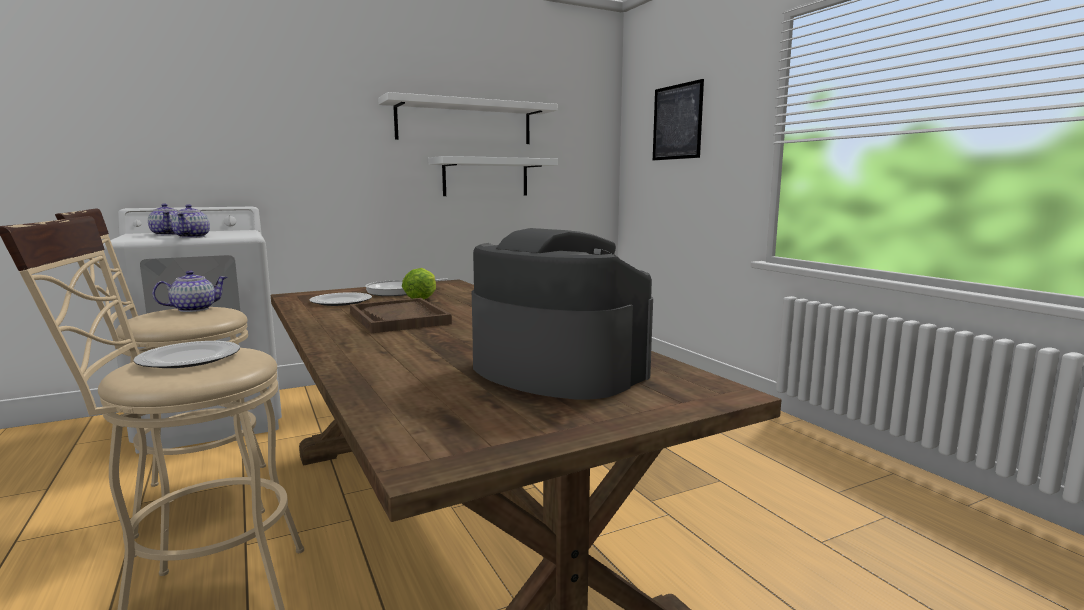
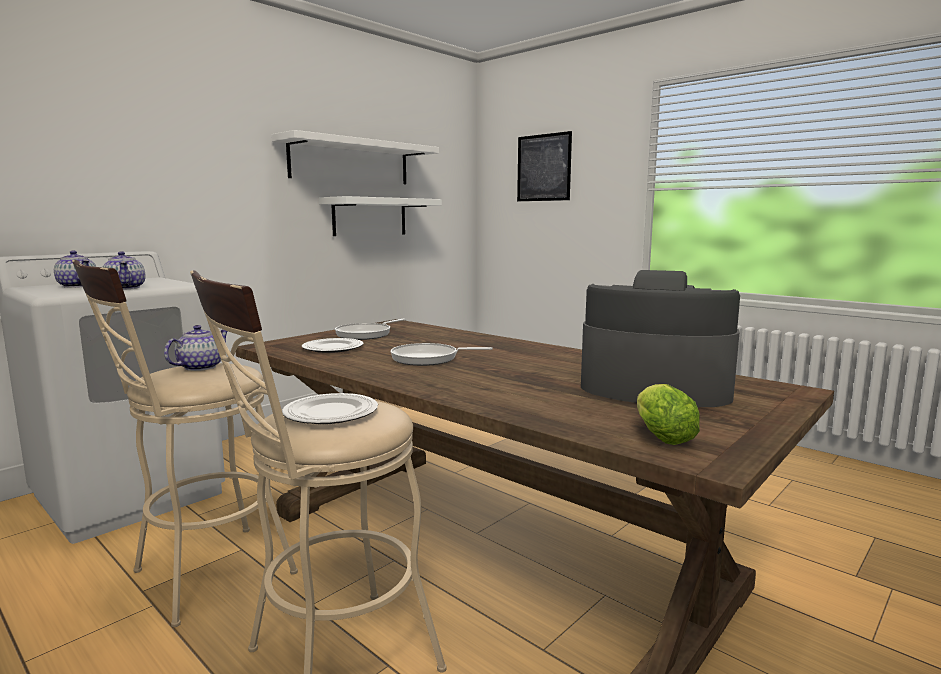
camera: 20 degrees left, 0 degrees up
(399, 318) = (429, 359): brown tray -> frying pan
(422, 298) = (405, 339): lettuce -> lettuce (660, 436)

